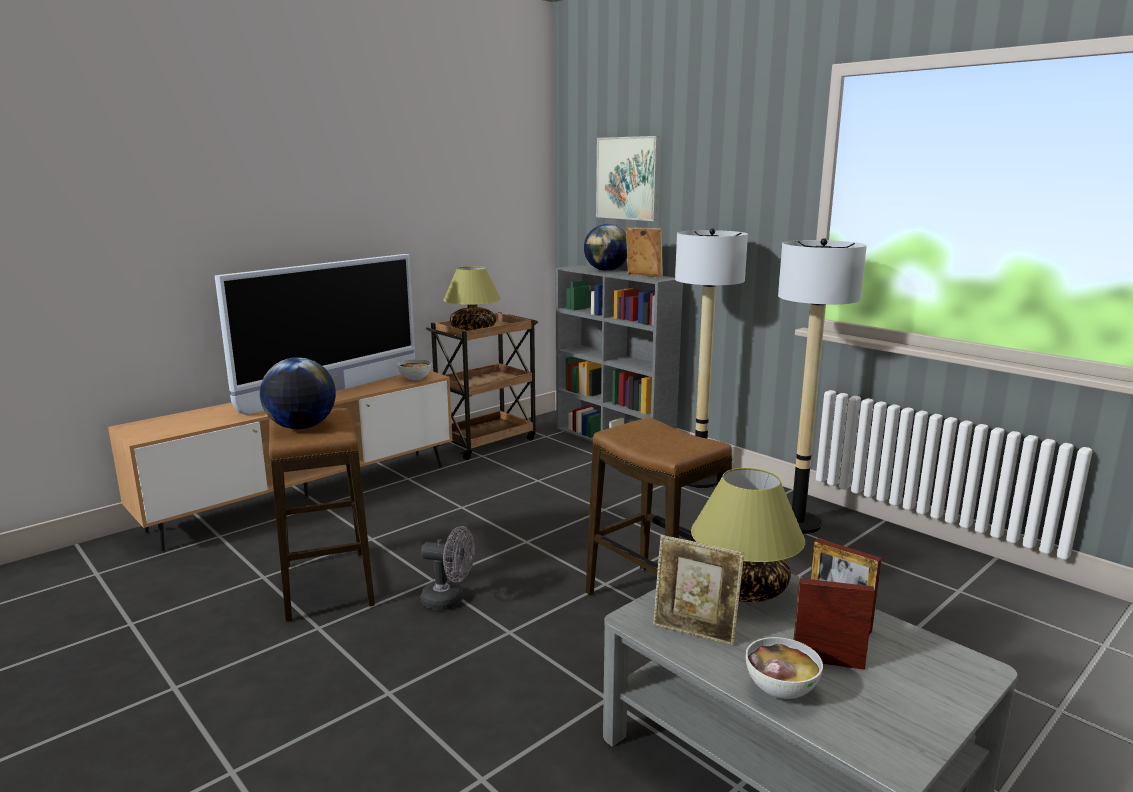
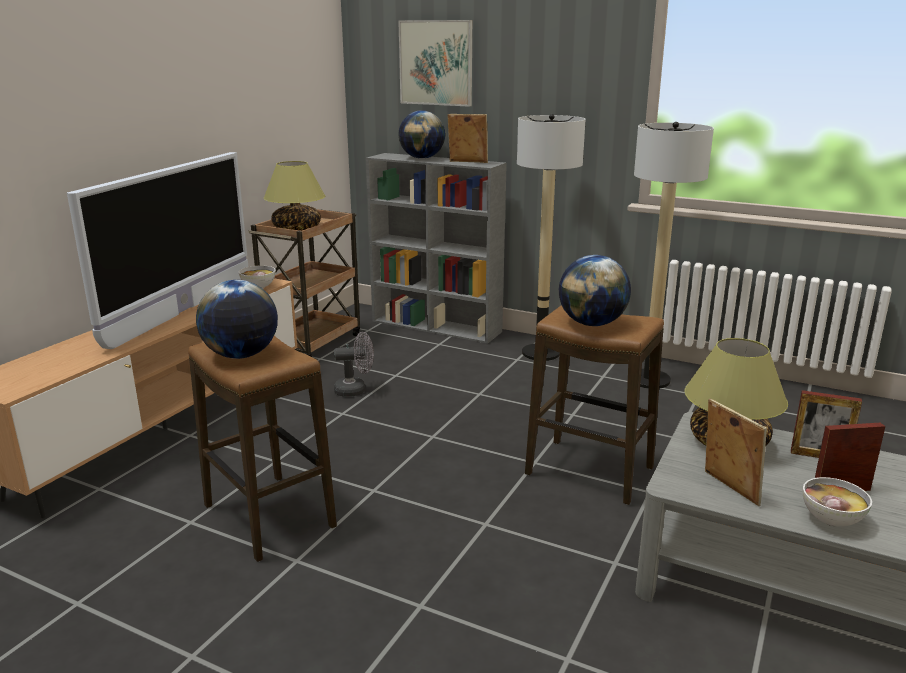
camera: 20 degrees left, 5 degrees up
(449, 600) = (406, 506): grey fan -> grey fan (355, 390)
(648, 440) = (592, 323): none -> globe
(694, 633) = (728, 488): picture frame -> picture frame turned 120 degrees counterclockwise

